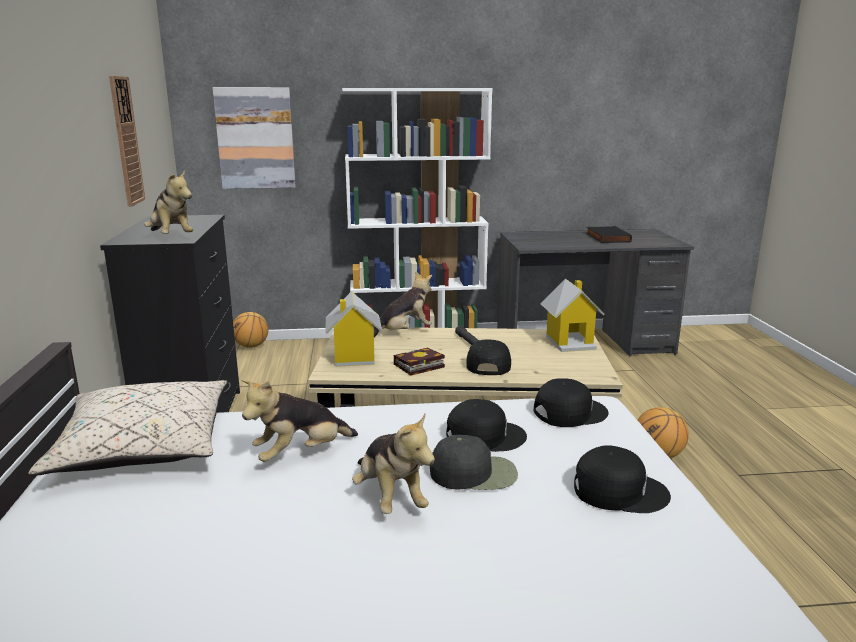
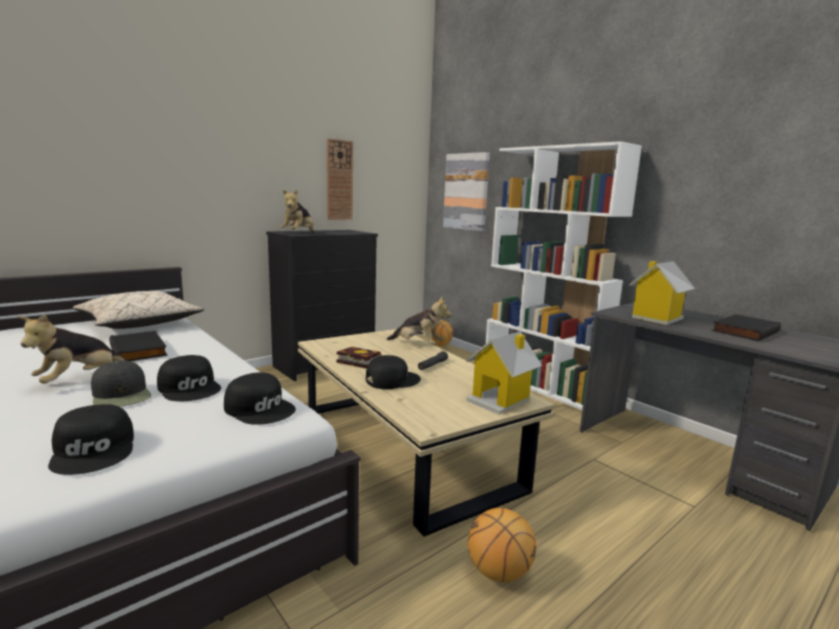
camera: 55 degrees right, 5 degrees down
(300, 454) = (140, 350): plush toy -> black book
(353, 357) = (349, 343): toy house -> toy house (655, 318)

